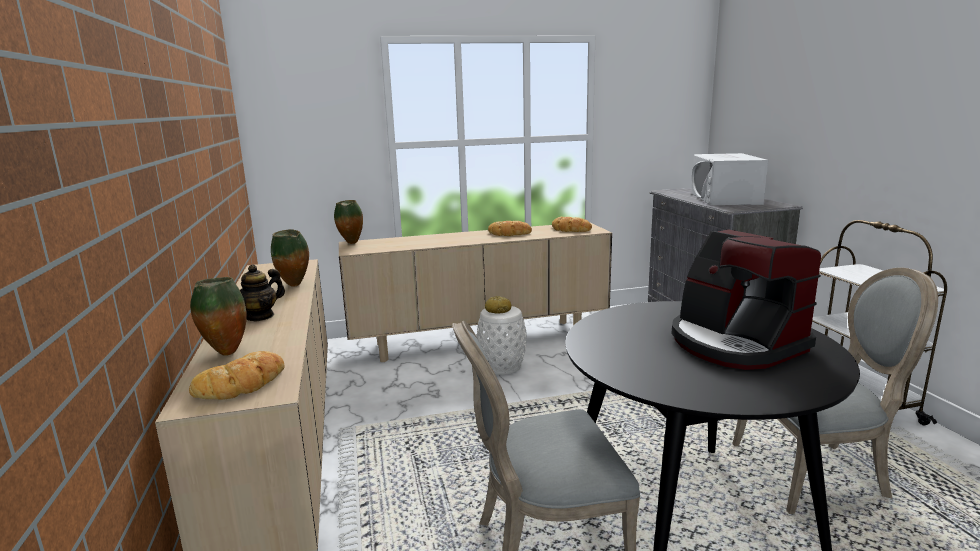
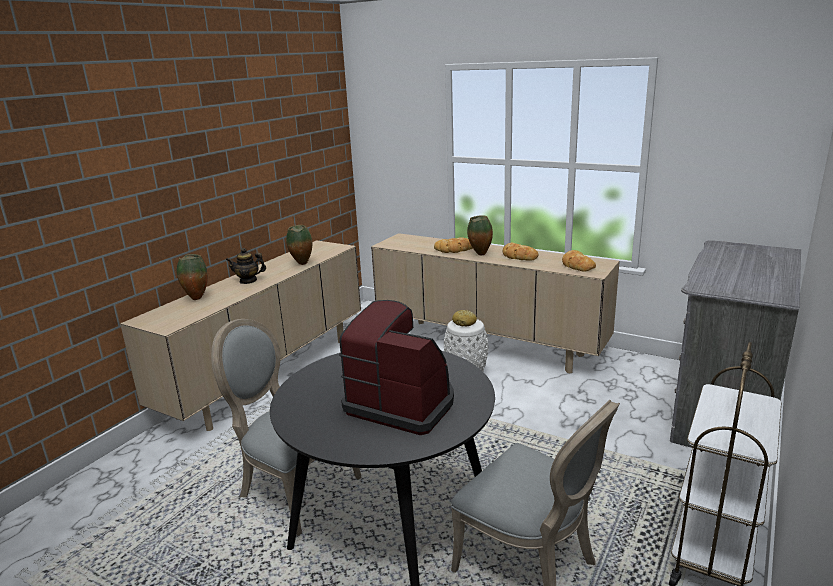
camera: 45 degrees right, 5 degrees up
(243, 384) = (169, 318): bread -> bread (454, 249)
(351, 243) = (400, 237): vase -> vase (480, 254)
(725, 198) = (747, 271): white microwave -> none
(734, 344) = (402, 404): coffee machine -> coffee machine turned 105 degrees clockwise

